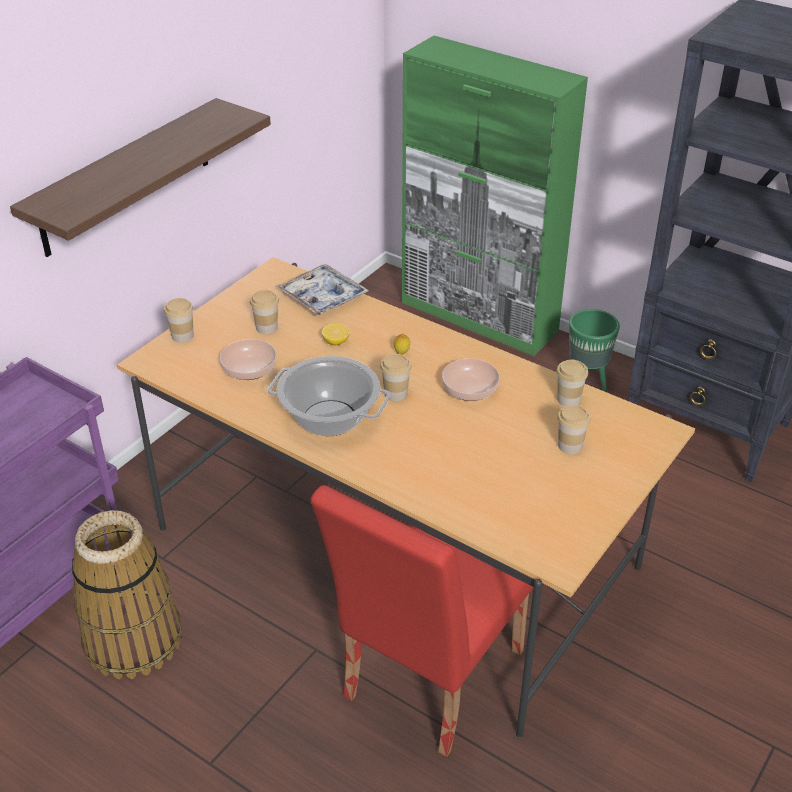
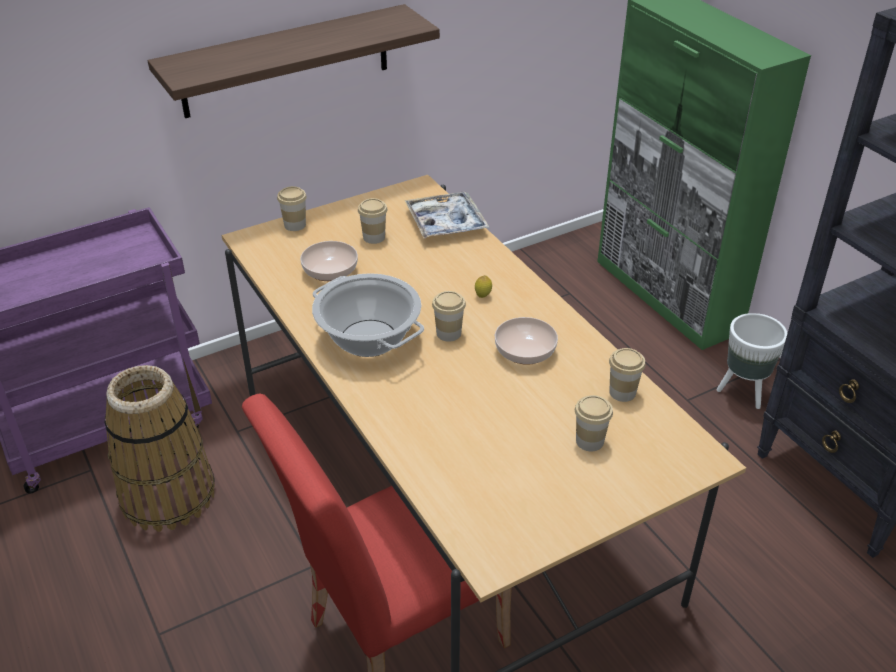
camera: 25 degrees right, 0 degrees up
(336, 342) = (427, 268): lemon -> none
(586, 382) = (743, 392): green planter -> white planter

